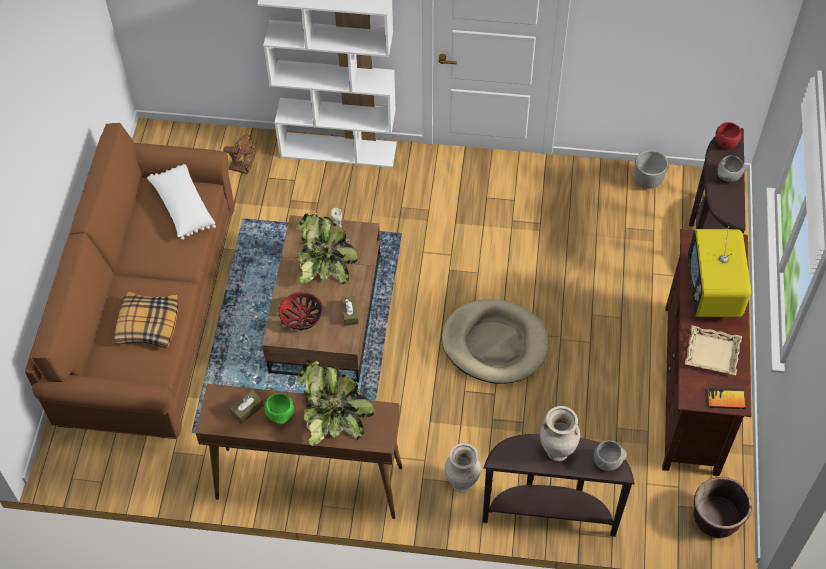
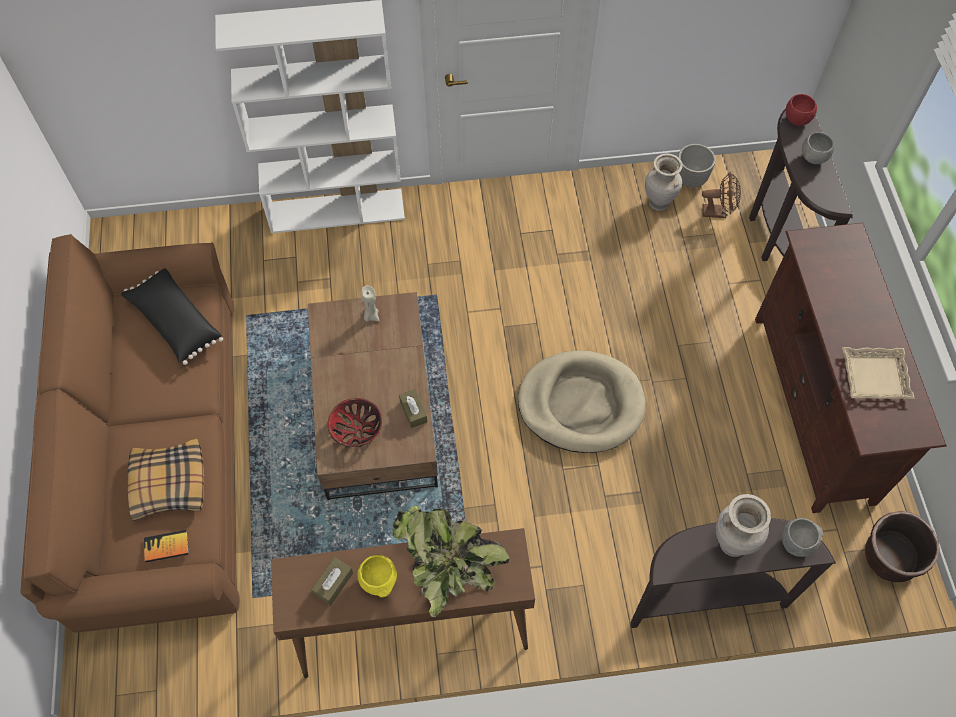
camera: 15 degrees left, 5 degrees up
(183, 207) = (175, 322): white pillow -> black pillow
(244, 168) = (232, 254): brown fan -> brown fan (718, 212)
(280, 416) = (379, 582): green bowl -> yellow bowl
(325, 264) = (366, 355): potted plant -> none
(462, 483) = (593, 584): beige vase -> beige vase (658, 203)
(712, 293) = (849, 301): television -> none
(726, 399) = (911, 431): book -> book (166, 546)

